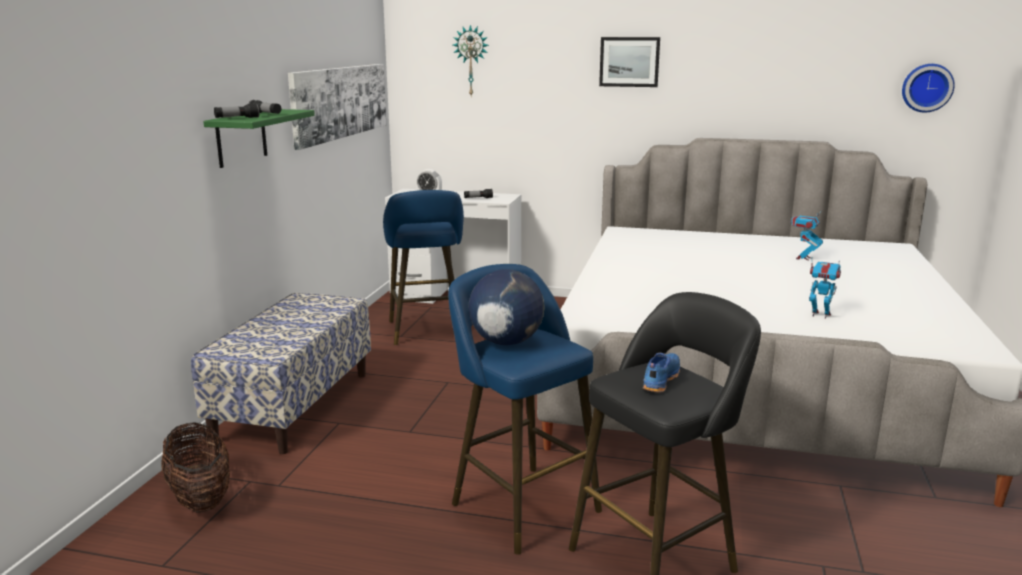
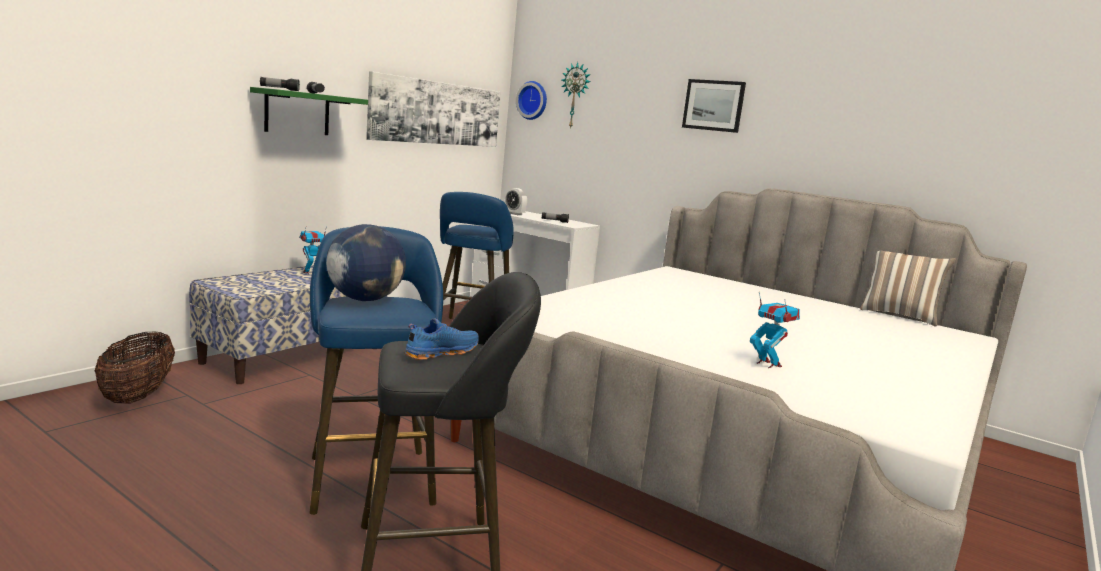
camera: 20 degrees right, 5 degrees down
(803, 258) = (834, 322): toy robot -> toy robot (311, 273)
(832, 238) = (899, 315): none -> pillow
(926, 87) = (1042, 157): wall clock -> wall clock (533, 100)

